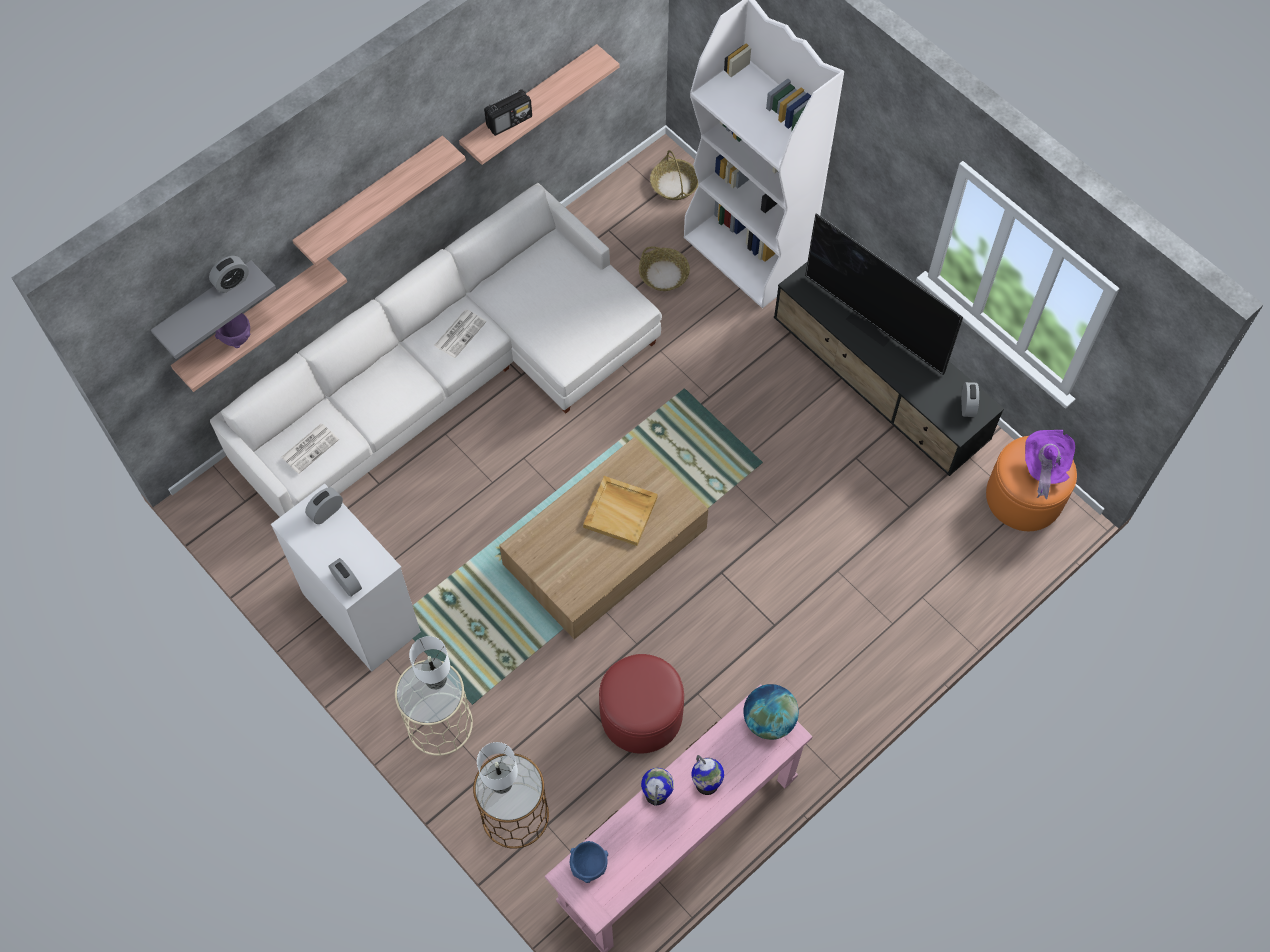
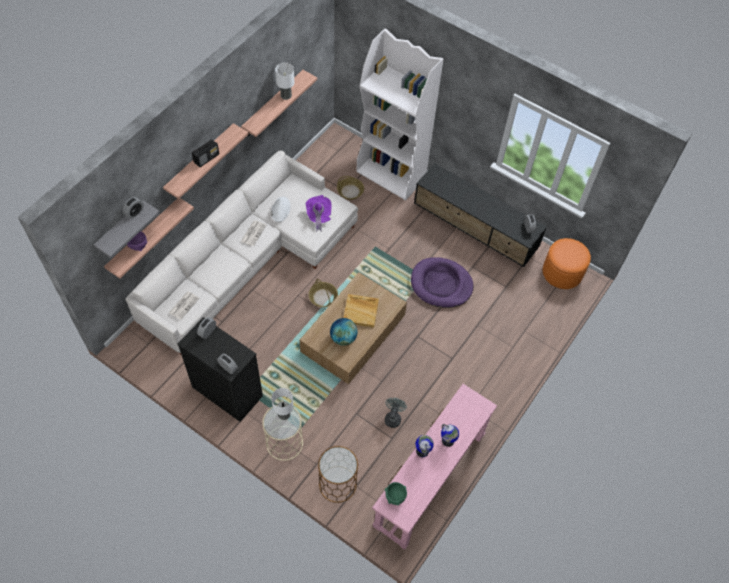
camera: 15 degrees left, 5 degrees down
(360, 612) = (226, 391): white dresser -> black dresser
(500, 783) = (333, 463): table lamp -> table lamp (285, 96)
(509, 121) = (266, 113): radio -> radio (207, 158)
(518, 296) = (280, 209): none -> white hat
(588, 866) = (395, 497): blue bowl -> green bowl
(641, 714) = (393, 417): red ottoman -> grey fan
(674, 185) = (345, 146): basket -> basket (323, 297)
(769, 720) = (472, 401): globe -> globe (343, 338)
(789, 482) = (441, 284): none -> purple dog bed
(873, 325) = (470, 195): television -> none
(1044, 467) = (573, 252): purple hat -> purple hat (318, 217)

